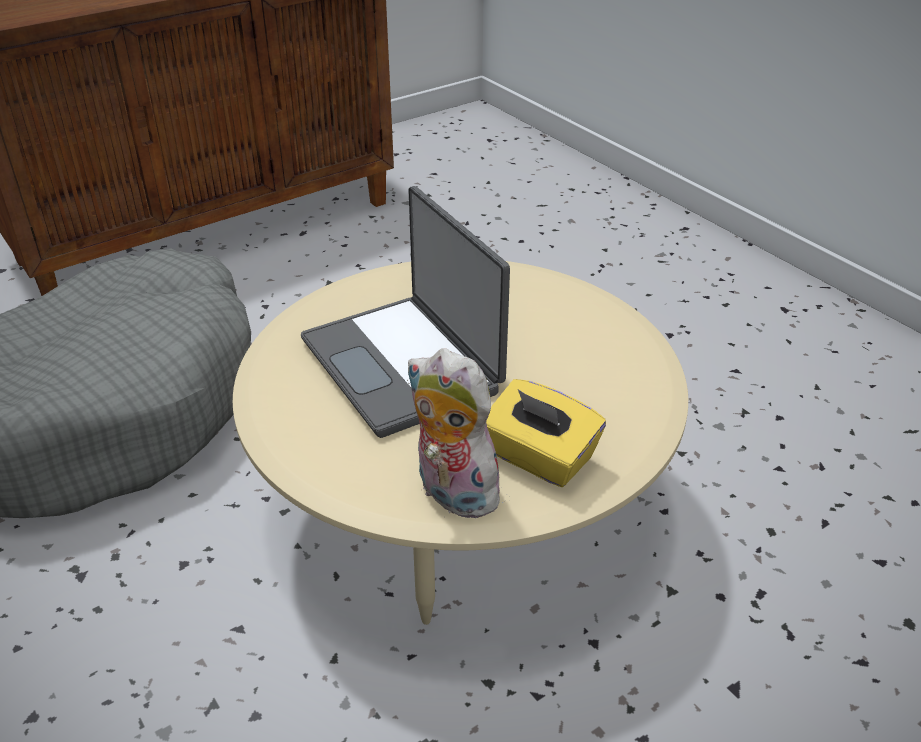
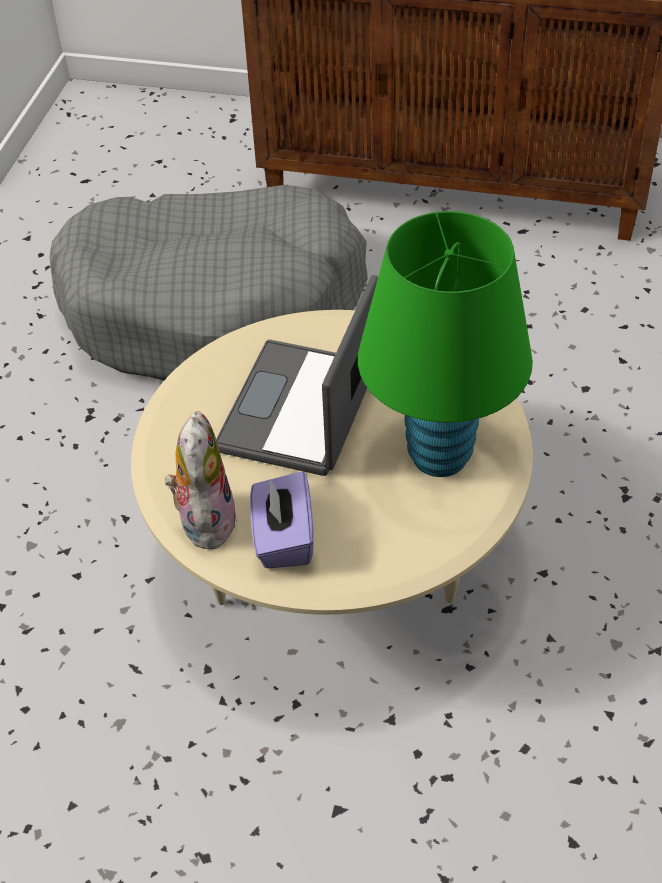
camera: 50 degrees right, 10 degrees up
(539, 458) = (283, 539): yellow tissue box -> purple tissue box
(556, 328) = (439, 457): none -> green table lamp

